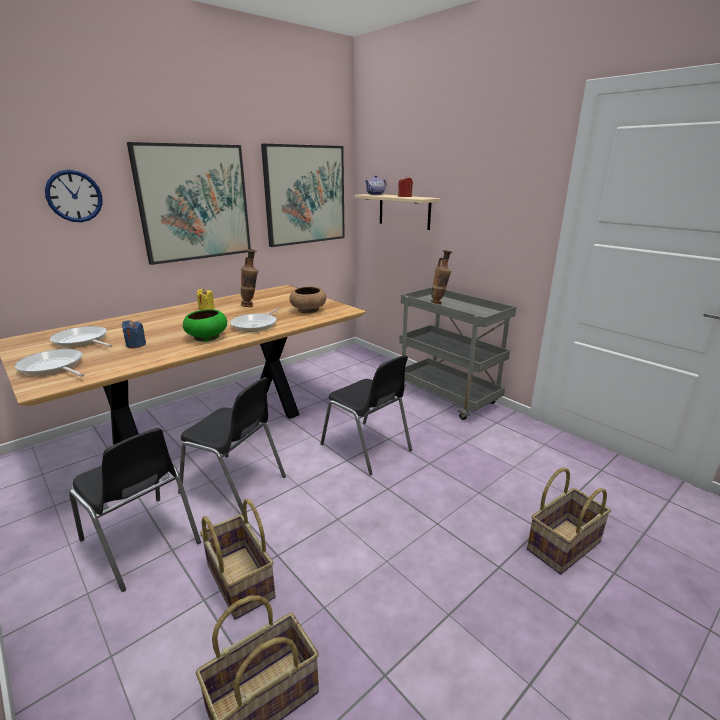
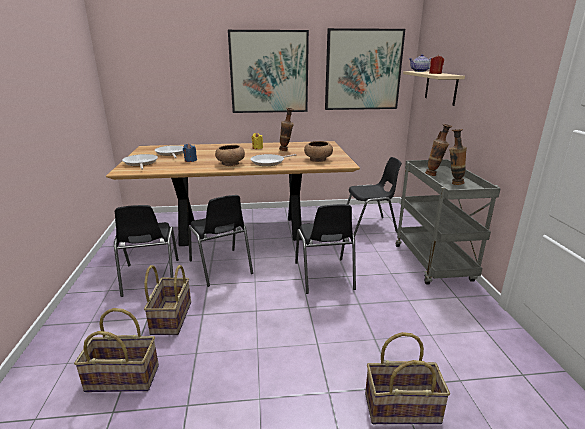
camera: 35 degrees right, 0 degrees up
(74, 196) = (192, 64): wall clock -> none
(206, 338) = (230, 164): green bowl -> brown bowl
(354, 377) = (369, 226): none -> black chair
(466, 310) = (453, 183): none -> vase

